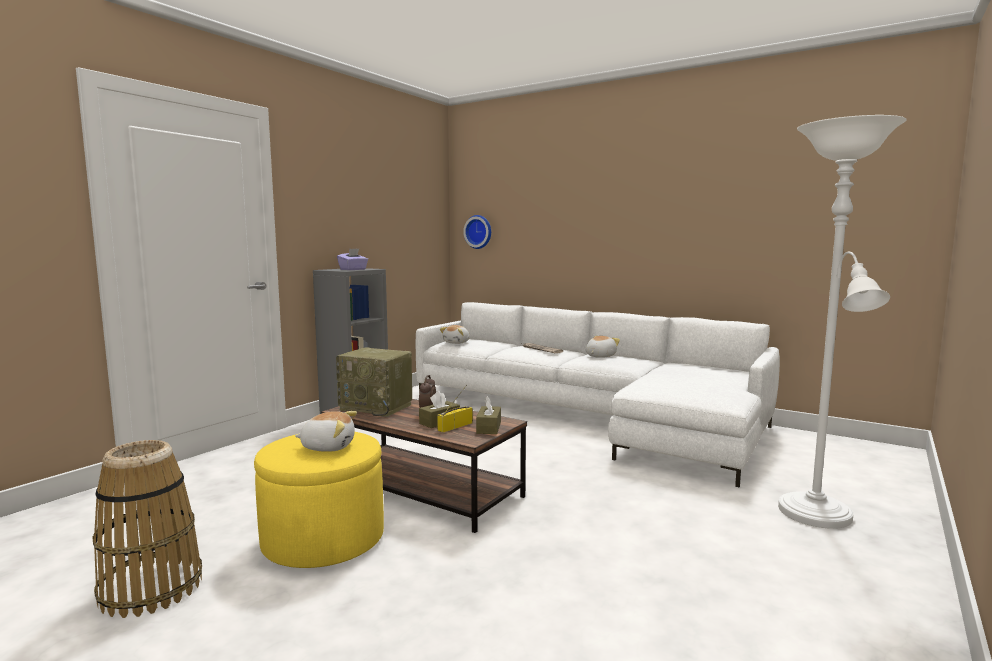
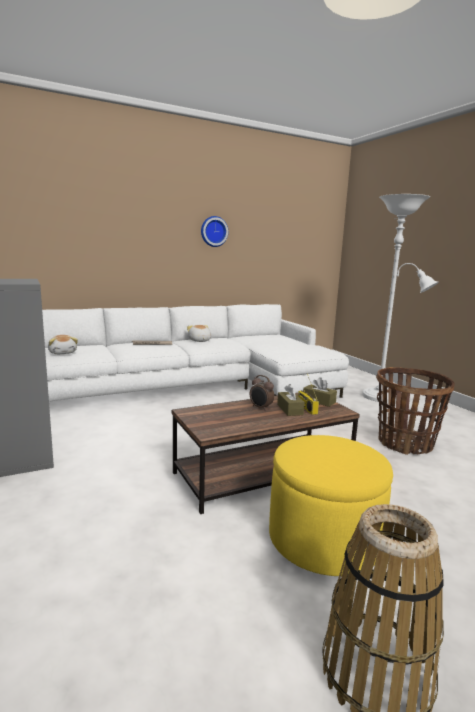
camera: 60 degrees left, 5 degrees up
(328, 446) = (339, 452): plush toy -> none
(353, 269) = (22, 281): purple tissue box -> none
(377, 407) = (220, 419): radio -> none
(479, 232) = (27, 234): wall clock -> wall clock (213, 231)
(636, 556) = (405, 443): none -> basket

